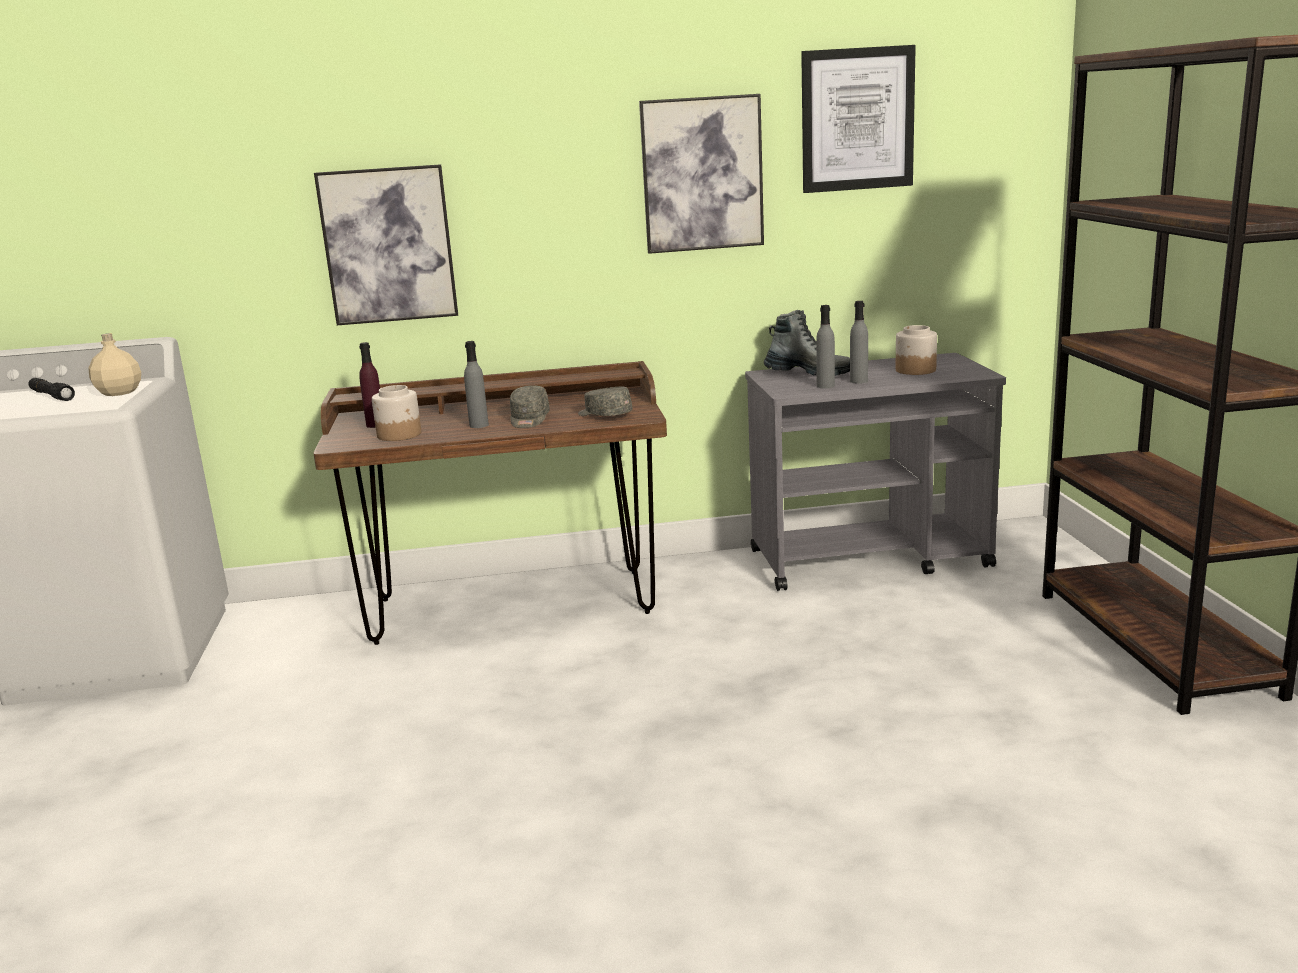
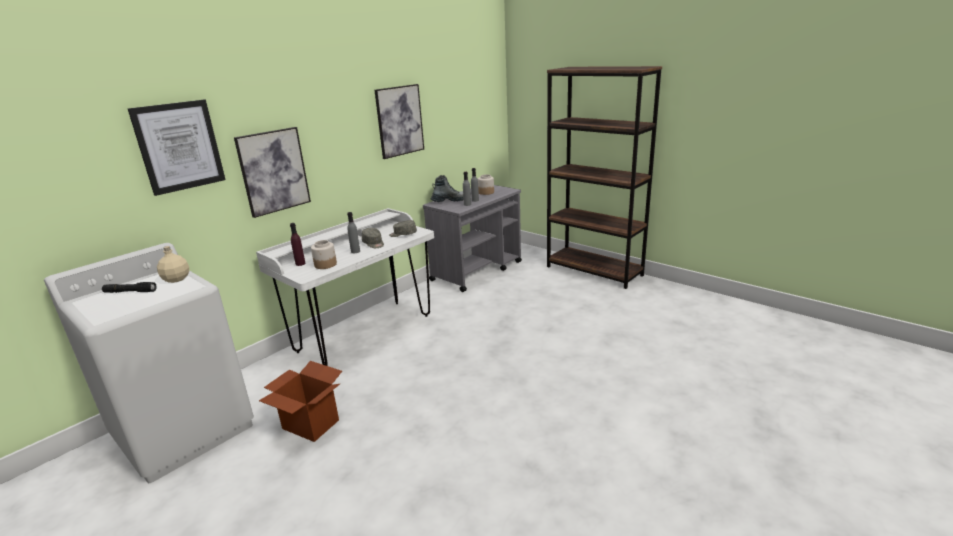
camera: 40 degrees left, 5 degrees up
(238, 717) = (310, 424): none -> cardboard box
(512, 605) = (364, 333): brown desk -> white desk
(857, 119) = (448, 93): picture -> picture (179, 146)

